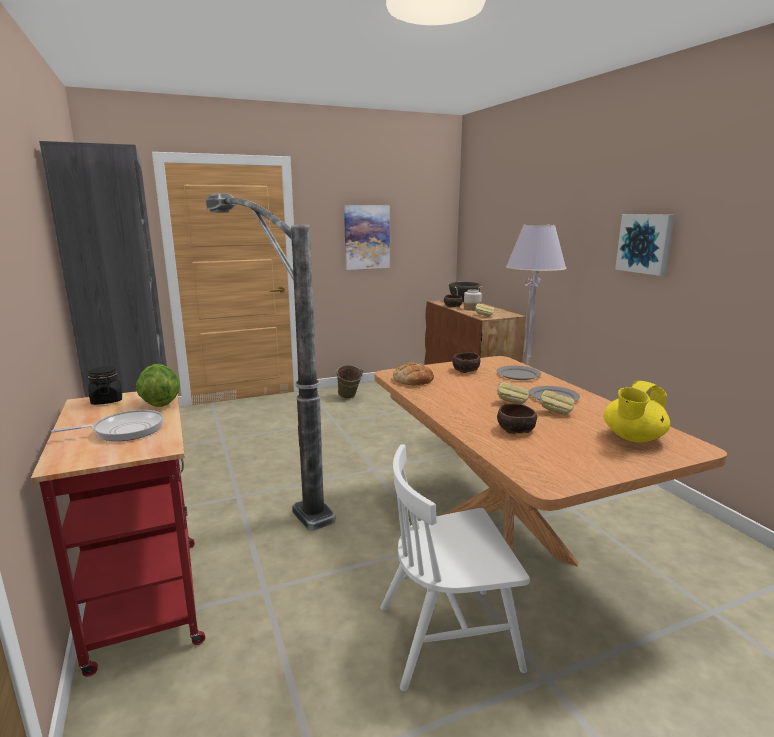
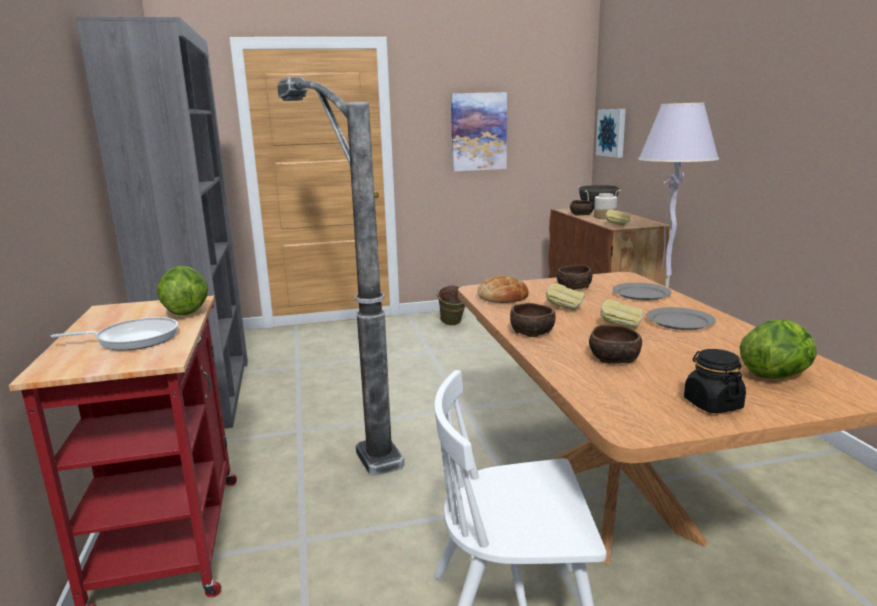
camera: 10 degrees right, 0 degrees up
(107, 400) = (132, 308): black jar -> black jar (712, 404)
(448, 409) = (533, 332): none -> brown bowl
(555, 412) = (676, 340): bread -> bread (564, 308)
(632, 438) = (776, 375): yellow teapot -> lettuce
(645, 243) = (828, 121): picture -> picture (612, 132)

